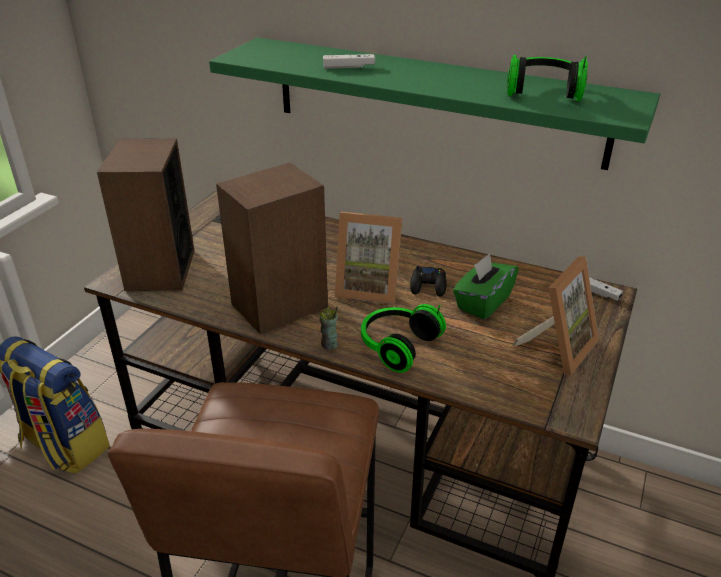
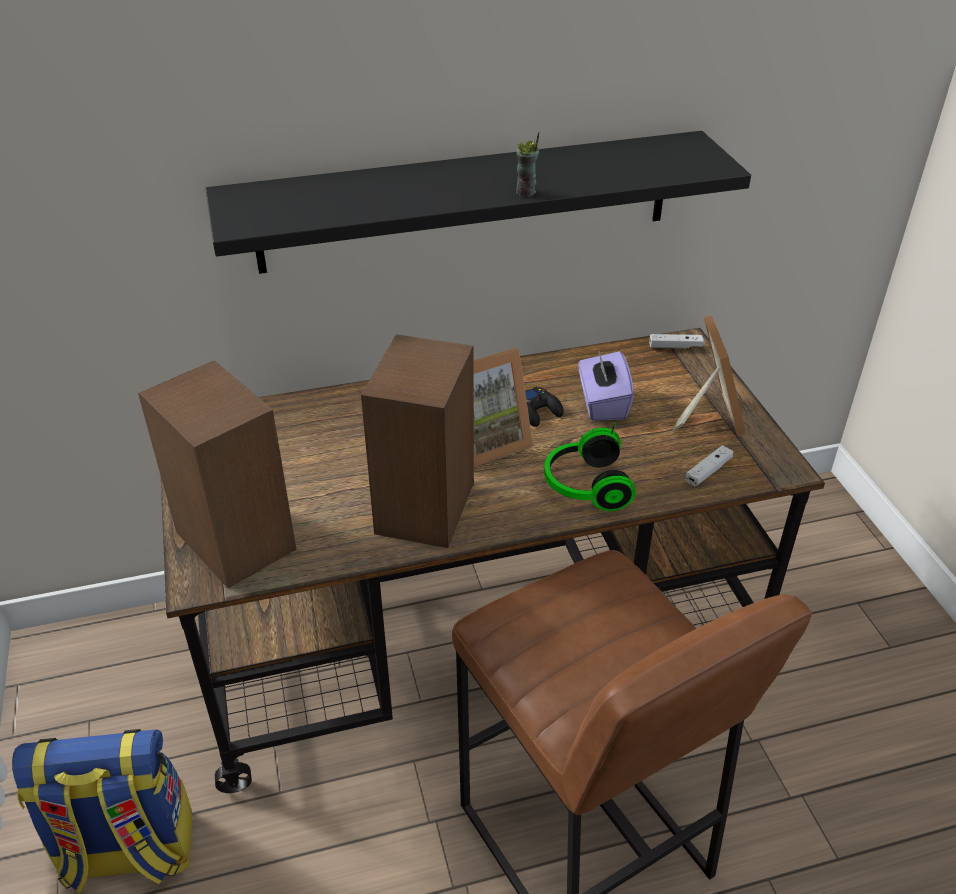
camera: 40 degrees left, 5 degrees up
(329, 345) = (526, 520): cup -> cup (526, 192)
(349, 67) = (392, 194): white game controller -> white game controller (708, 471)
(435, 101) = (467, 202): green shelf -> black shelf
(482, 302) = (602, 403): green tissue box -> purple tissue box
(543, 91) = (615, 160): headphones -> none

